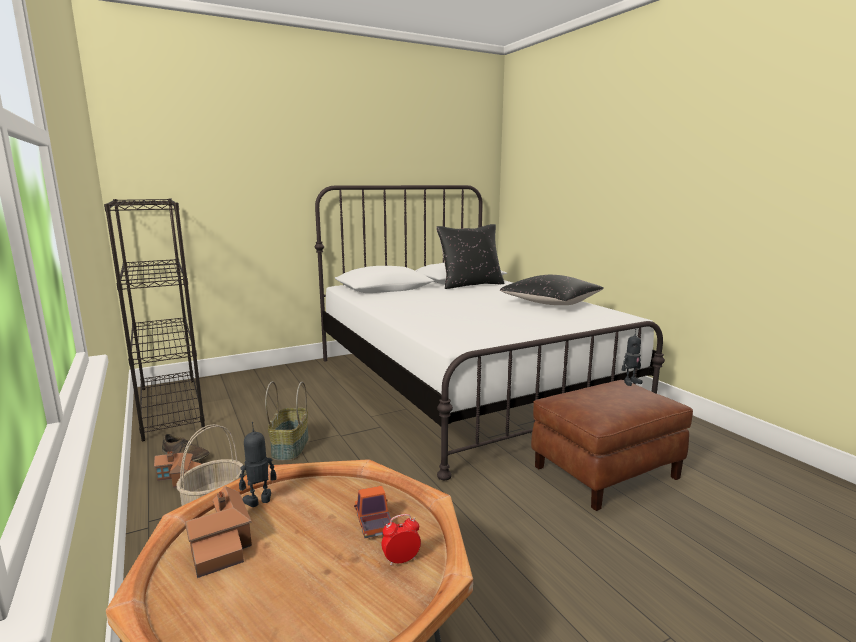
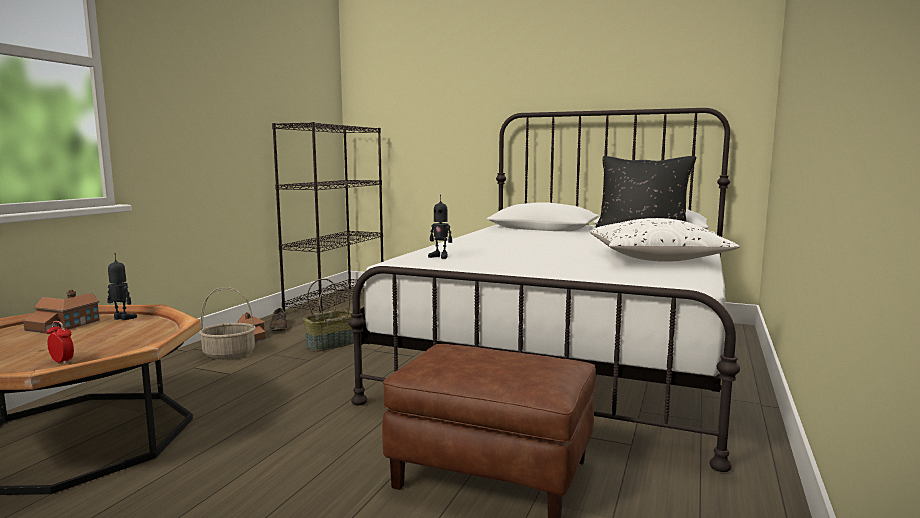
camera: 50 degrees right, 5 degrees down
(374, 523) = (110, 345): toy truck -> none
(551, 302) = (656, 259): black pillow -> white pillow
(630, 382) = (570, 362): toy robot -> toy robot (440, 256)

